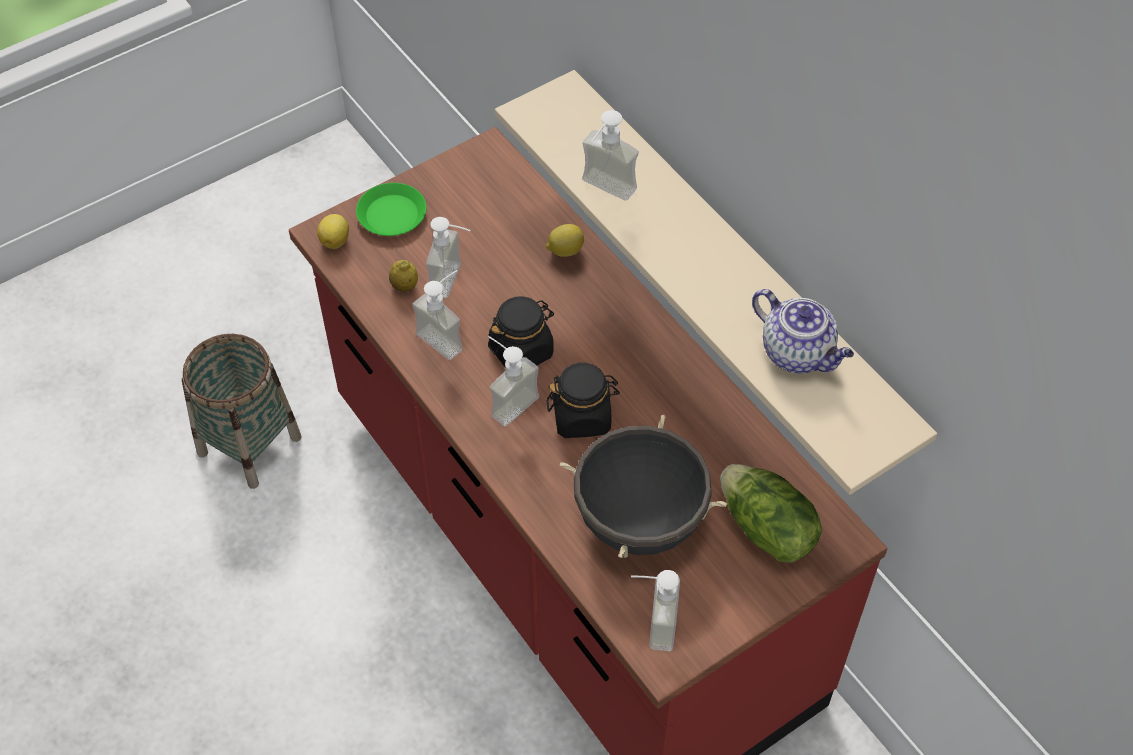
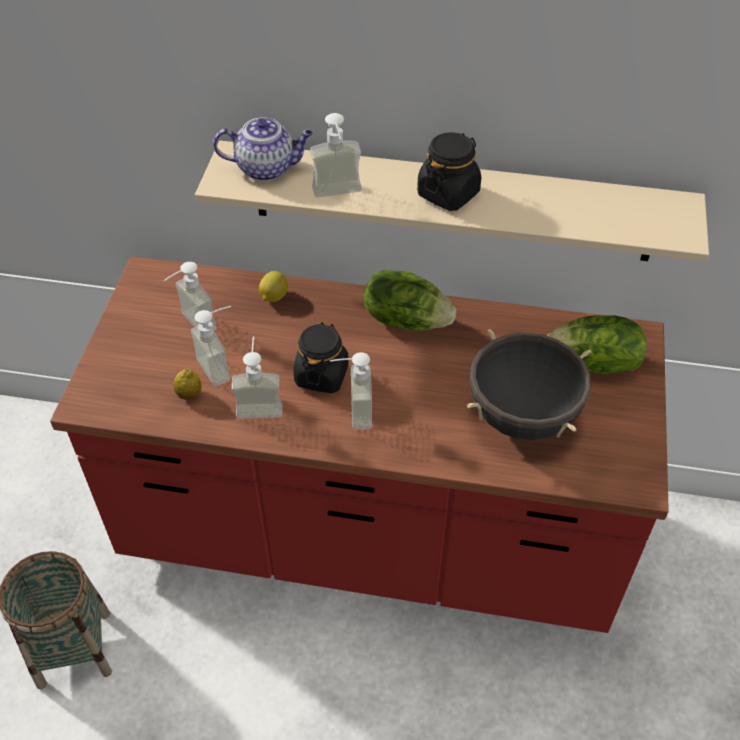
camera: 45 degrees left, 5 degrees down
(335, 240) = (99, 402): lemon -> none
(391, 215) = (122, 357): green plate -> none
(582, 417) = (410, 385): black jar -> black jar (448, 193)
(651, 357) = (406, 319): none -> lettuce
(651, 624) = (606, 470): soap dispenser -> soap dispenser (191, 325)
(798, 353) = (579, 204): teapot -> teapot (267, 168)

